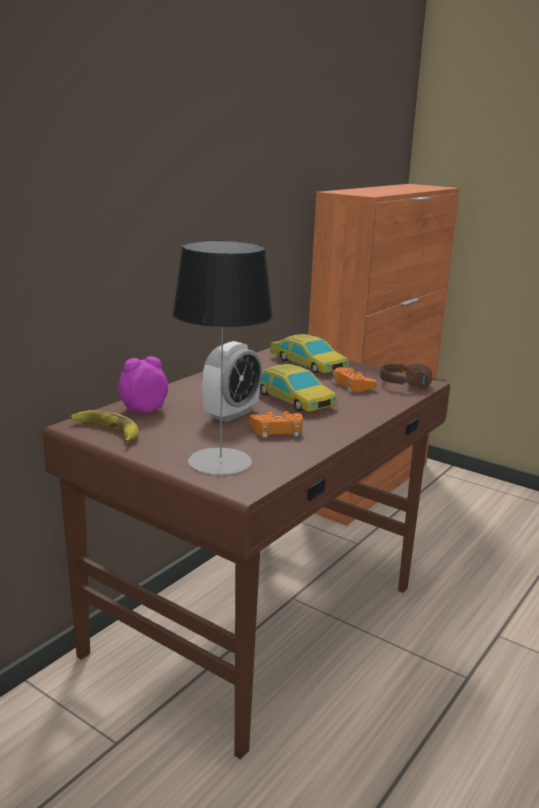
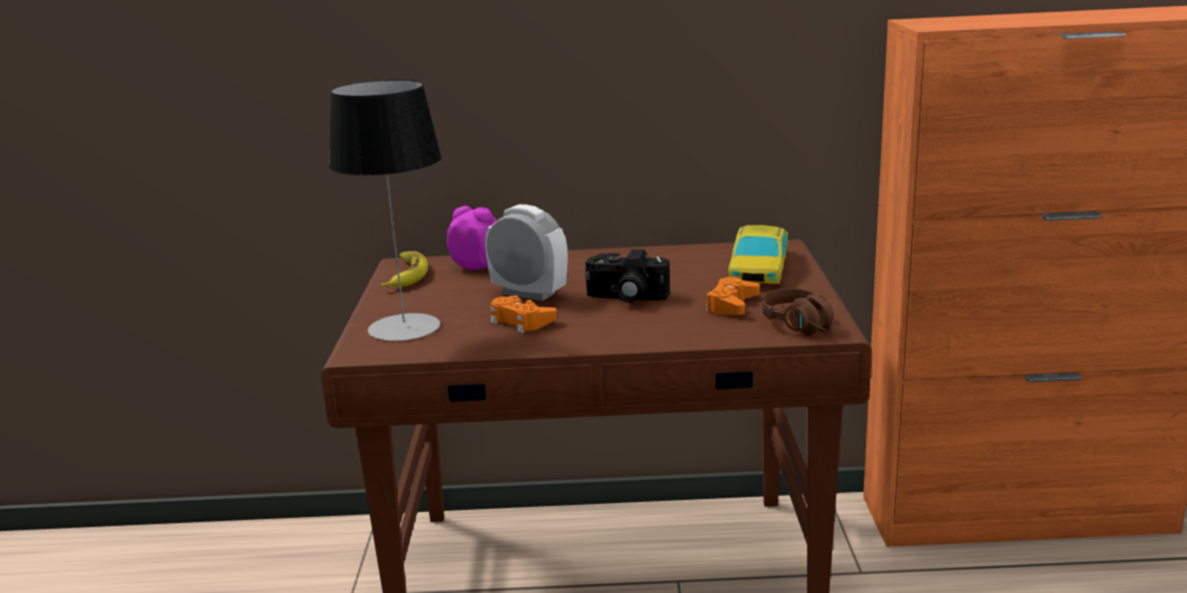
camera: 55 degrees right, 0 degrees up
(231, 414) = (528, 293): alarm clock -> alarm clock turned 150 degrees counterclockwise
(291, 398) = (625, 297): toy car -> camera

